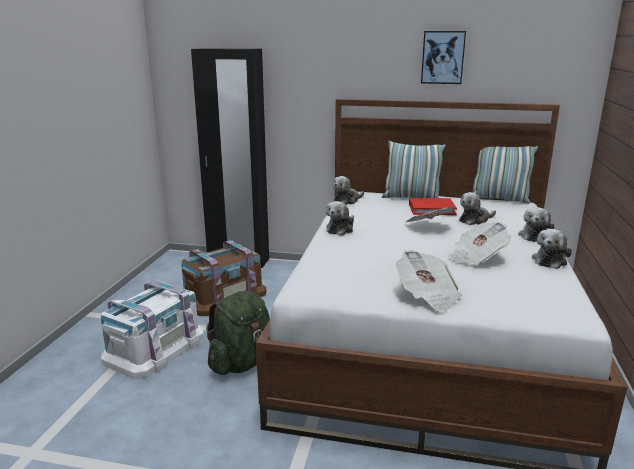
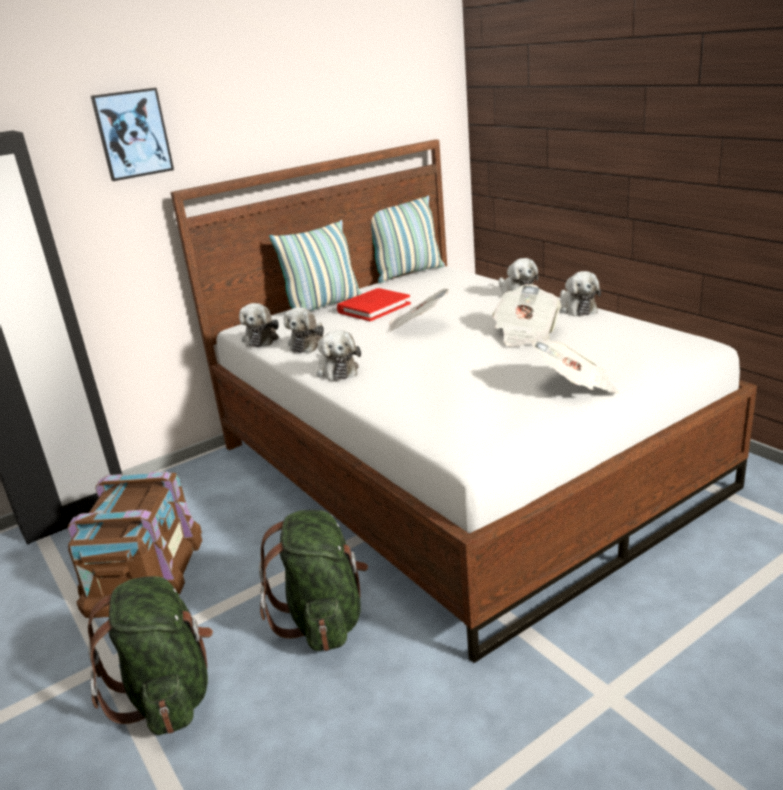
camera: 45 degrees left, 5 degrees up
(154, 347) = (169, 695): white storage box -> green backpack
(442, 57) = (298, 101): picture -> picture (132, 134)
(475, 220) = (439, 301): plush toy -> plush toy (308, 344)

